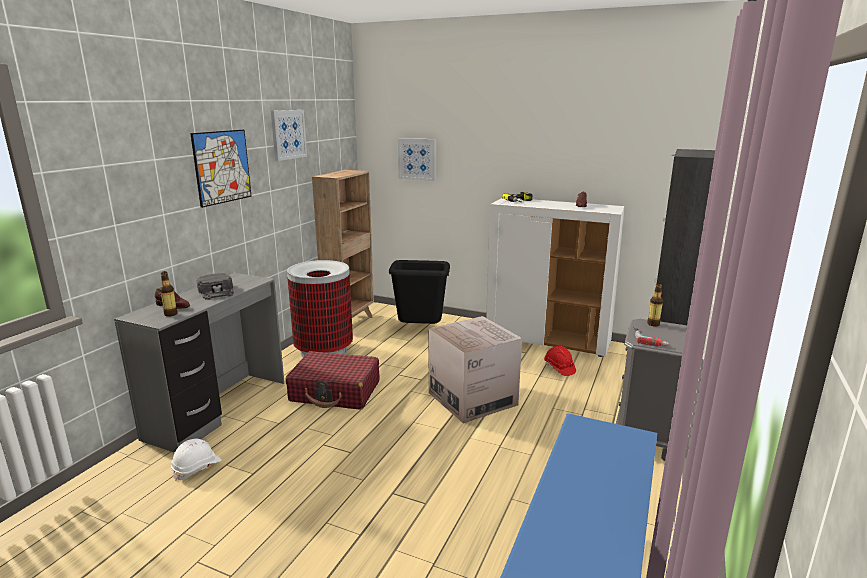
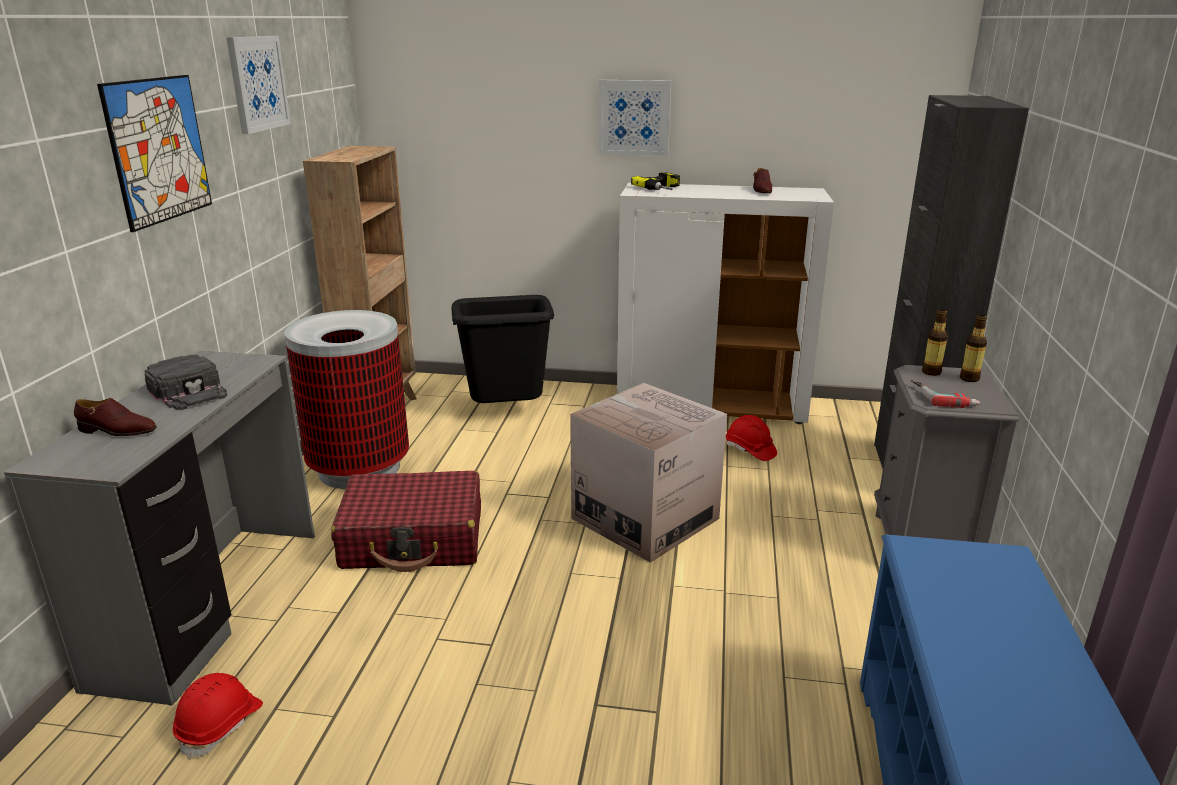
camera: 15 degrees left, 5 degrees up
(170, 314) = (124, 448): bottle -> bottle (969, 378)
(197, 468) = (221, 725): white hard hat -> red hard hat
(417, 159) = (473, 123): picture -> picture (634, 117)

